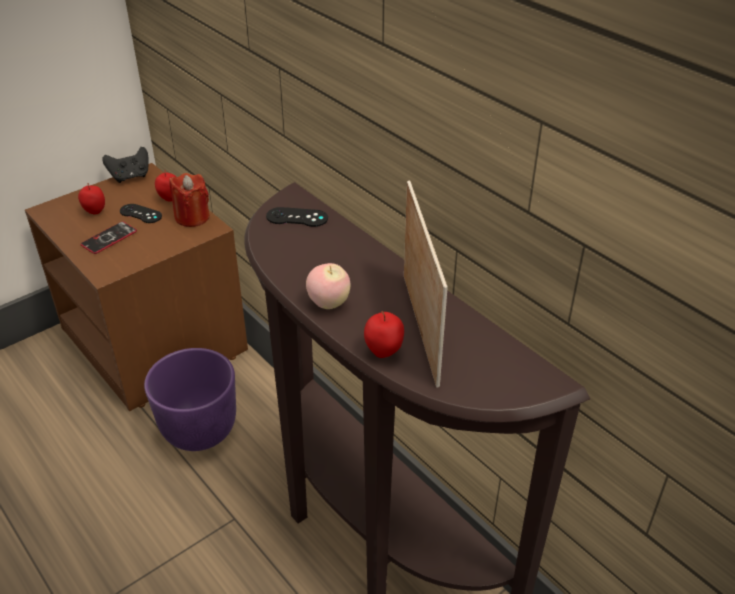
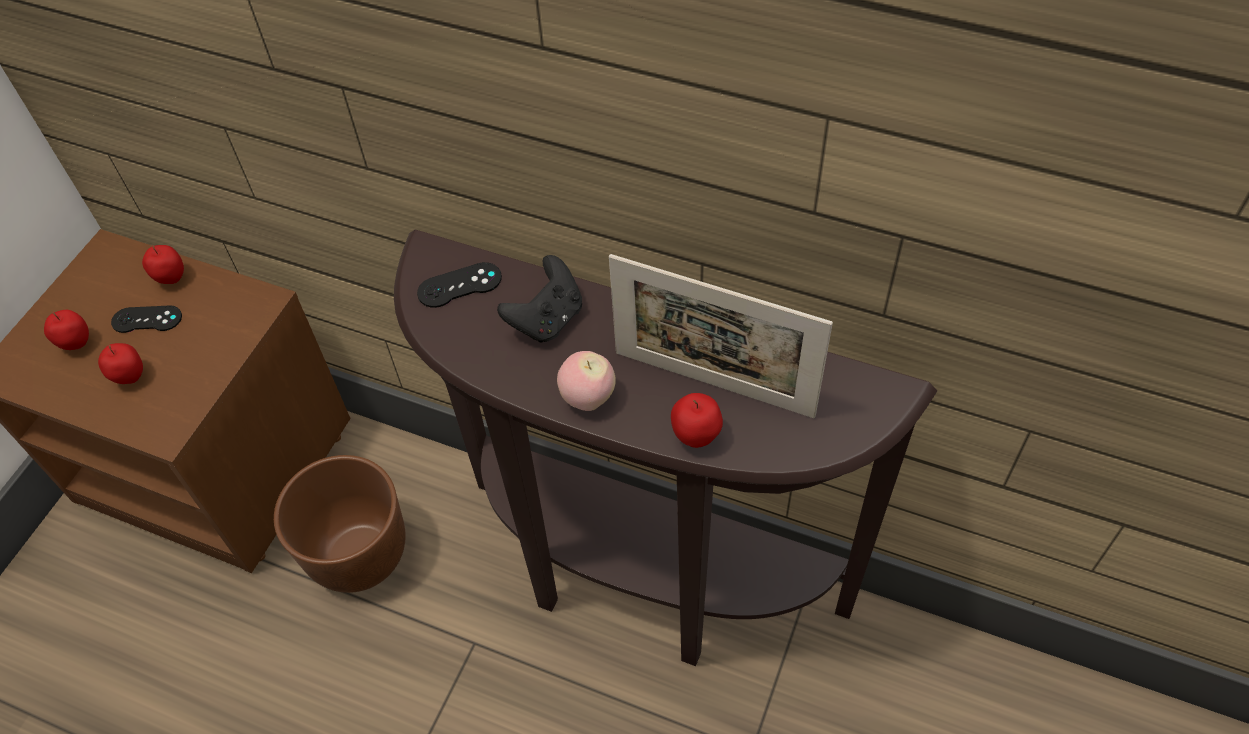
camera: 25 degrees left, 15 degrees up
(109, 238) = (130, 377): phone -> apple
(130, 176) = (86, 265): black game controller -> black game controller (547, 319)
(192, 217) = (225, 295): red candle -> none
(200, 432) = (361, 556): purple planter -> brown planter
(420, 327) = (713, 384): picture frame -> picture frame turned 150 degrees clockwise

